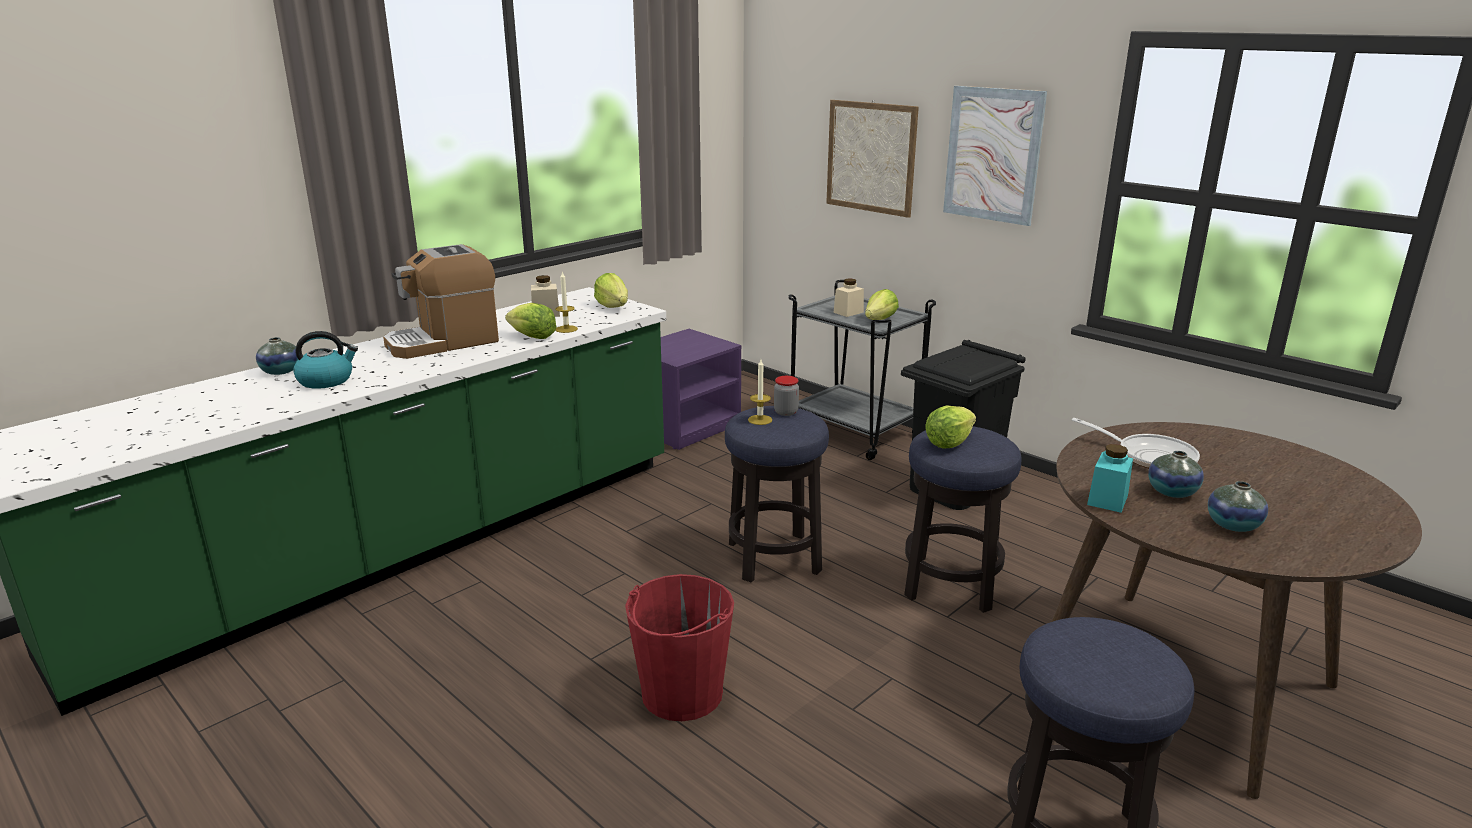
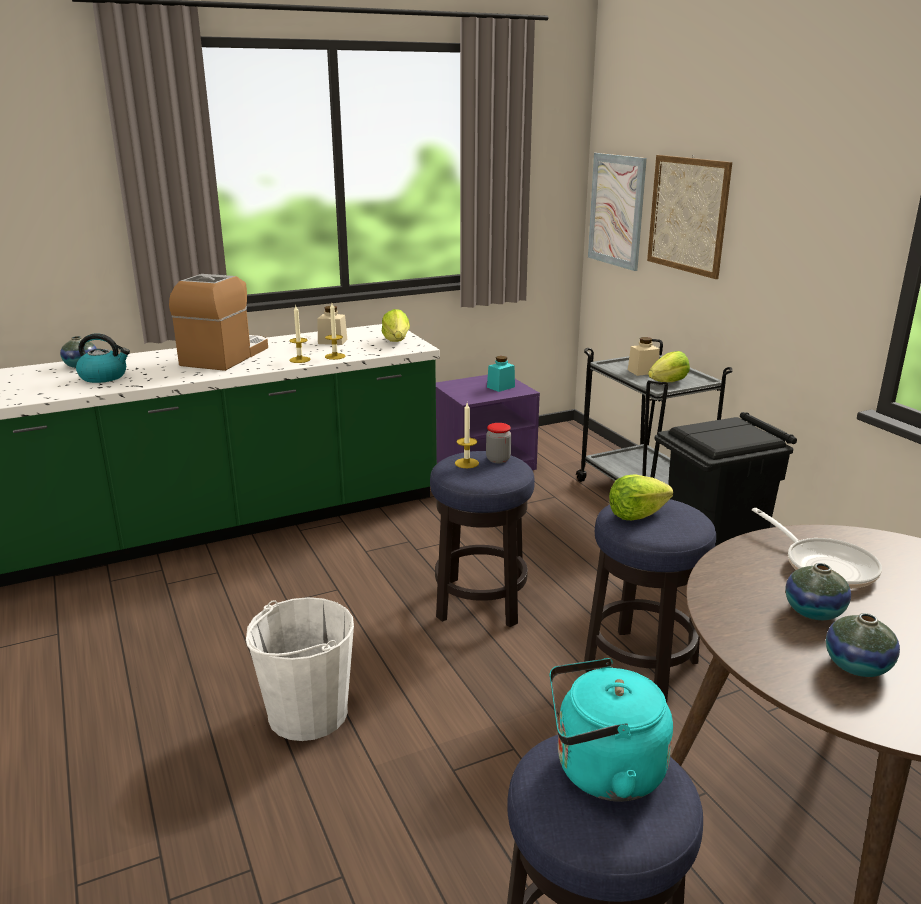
camera: 20 degrees right, 0 degrees up
(444, 342) = (225, 356): coffee machine -> coffee machine turned 120 degrees clockwise
(532, 337) = (300, 360): lettuce -> candle
(681, 693) = (307, 713): red bucket -> white bucket
(993, 155) = (797, 215): picture -> picture (616, 210)
(1098, 646) = (602, 771): none -> turquoise kettle
(1107, 500) = (724, 606): turquoise jar -> turquoise jar (501, 387)

